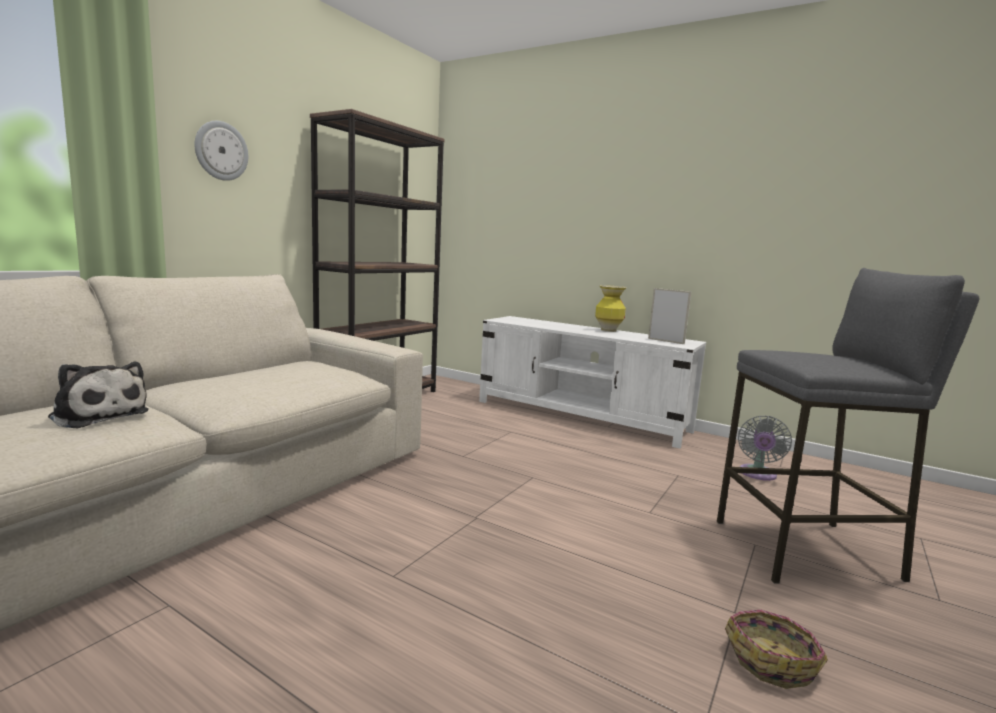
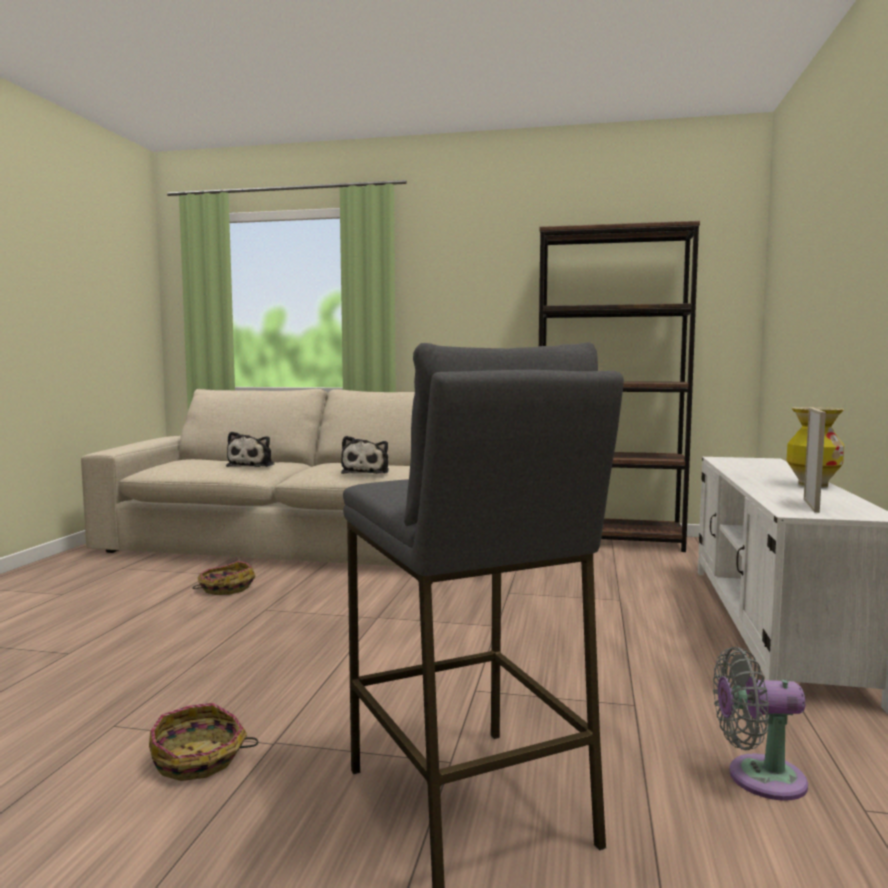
camera: 70 degrees right, 5 degrees down
(221, 151) = (455, 290): wall clock -> none
(267, 597) = (225, 588): none -> basket
(299, 382) = (367, 472): none -> plush toy

